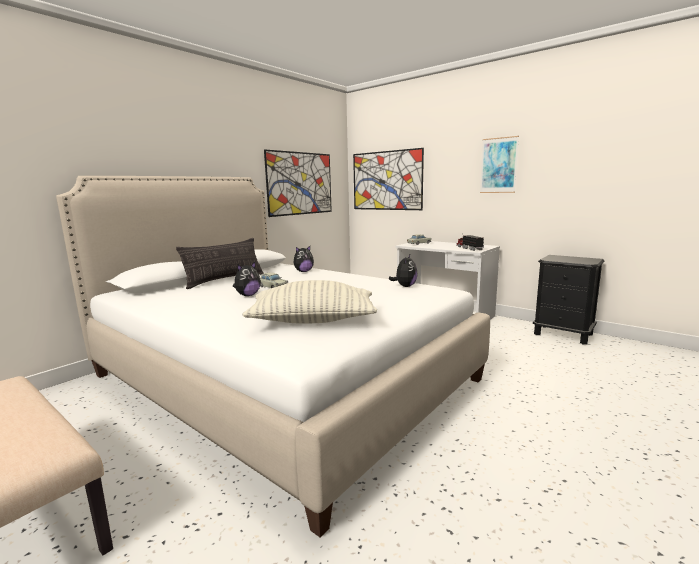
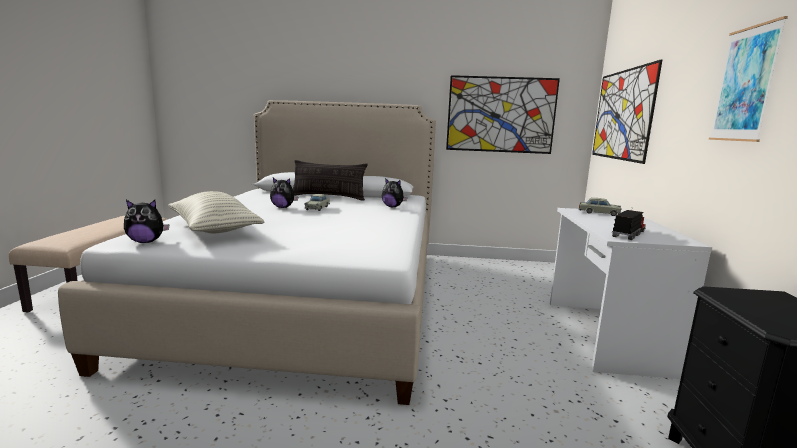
camera: 55 degrees right, 0 degrees up
(405, 286) = (381, 240): plush toy -> plush toy (146, 242)

